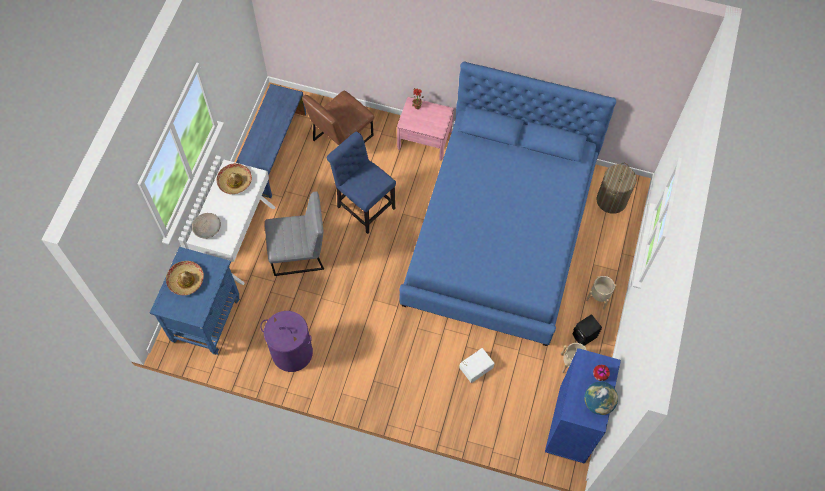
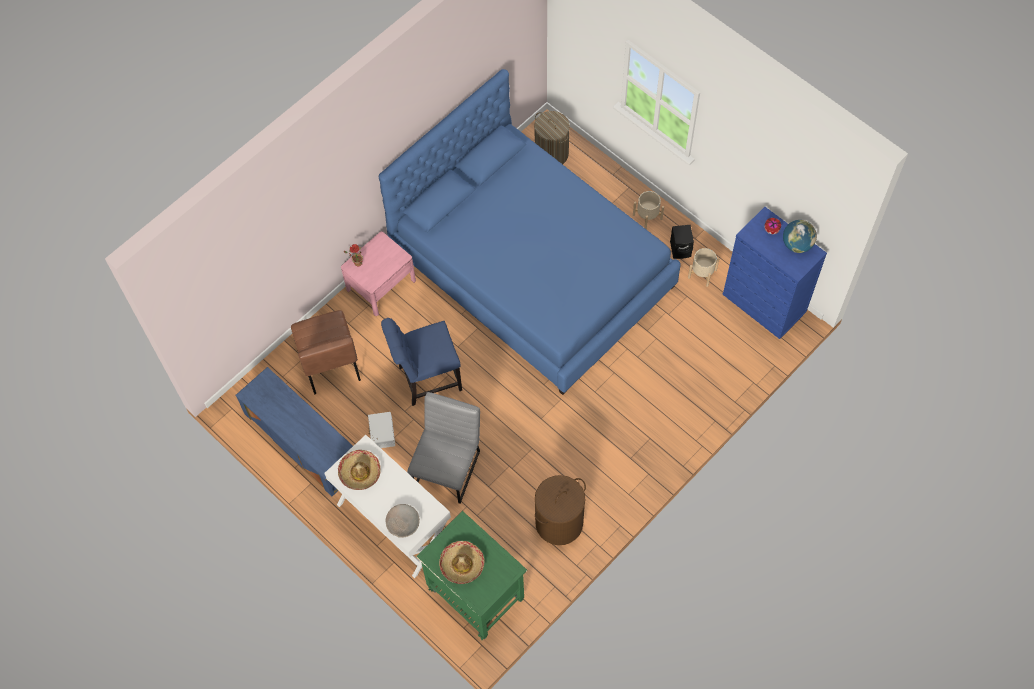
camera: 60 degrees left, 0 degrees up
(207, 320) = (475, 593): blue cart -> green cart
(292, 353) = (559, 523): purple laundry basket -> brown laundry basket
(475, 367) = (663, 358): white storage box -> white storage box (381, 433)

